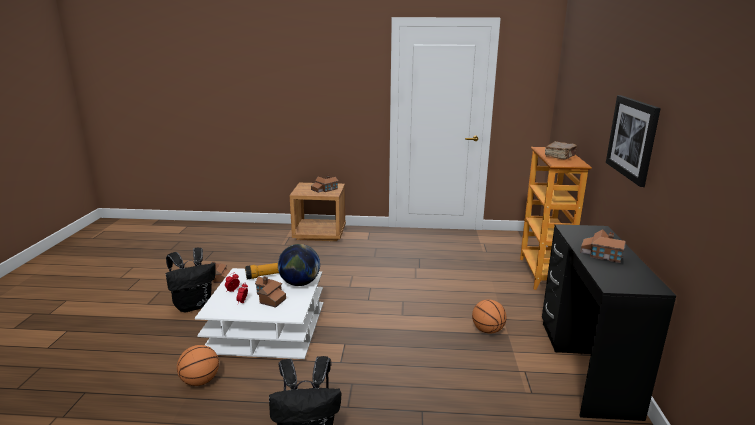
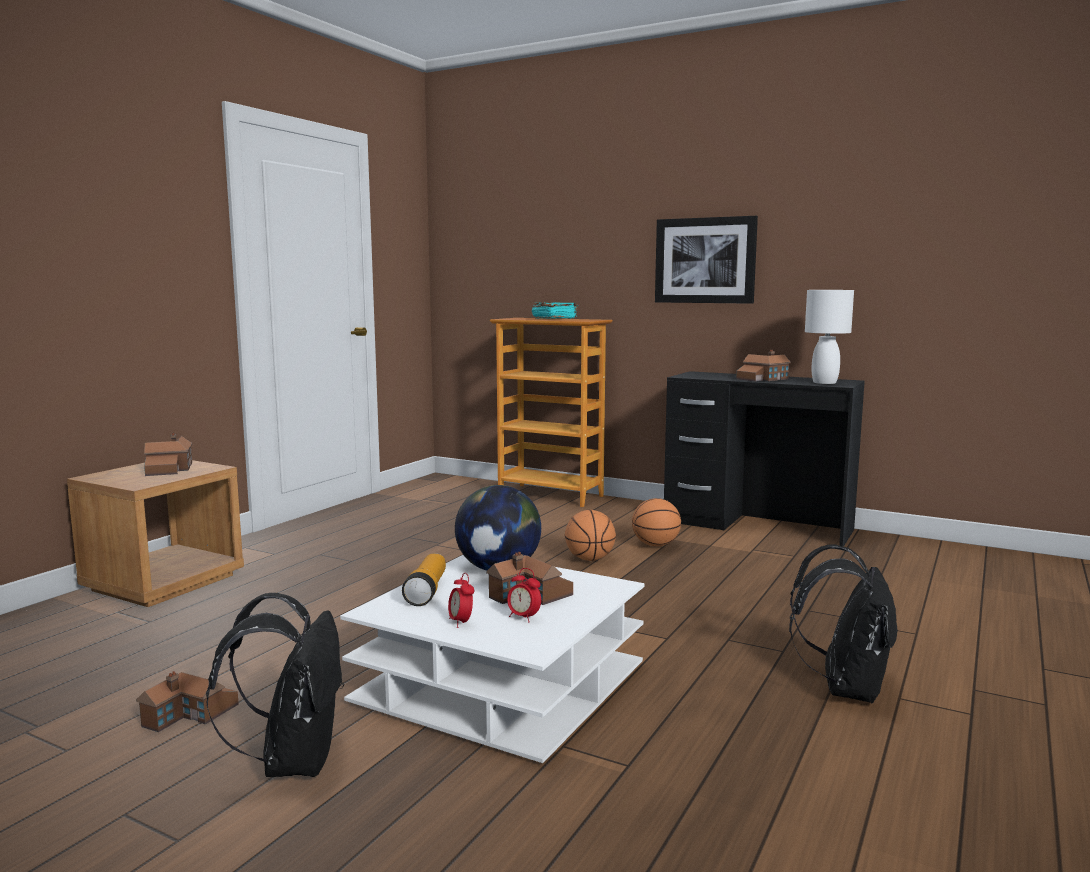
camera: 65 degrees left, 10 degrees down
(200, 381) = (644, 773): basketball -> basketball (589, 559)
(560, 156) = (554, 319): brown book -> turquoise book
(619, 278) = (824, 382): none -> white table lamp

